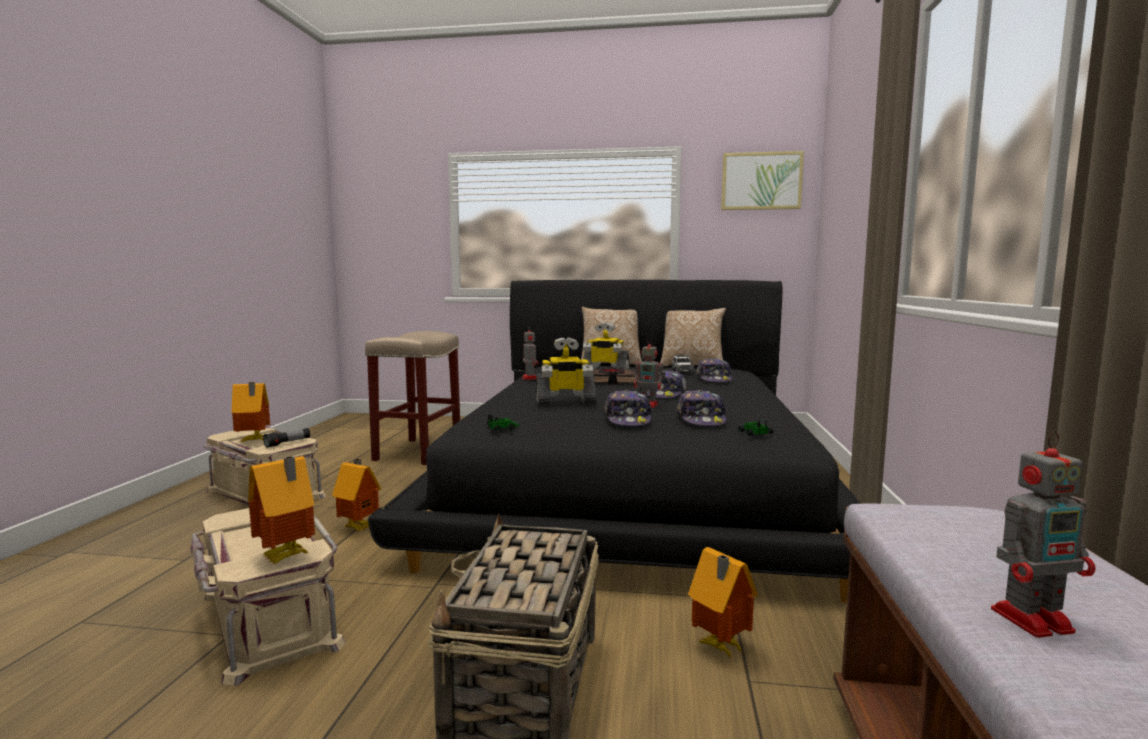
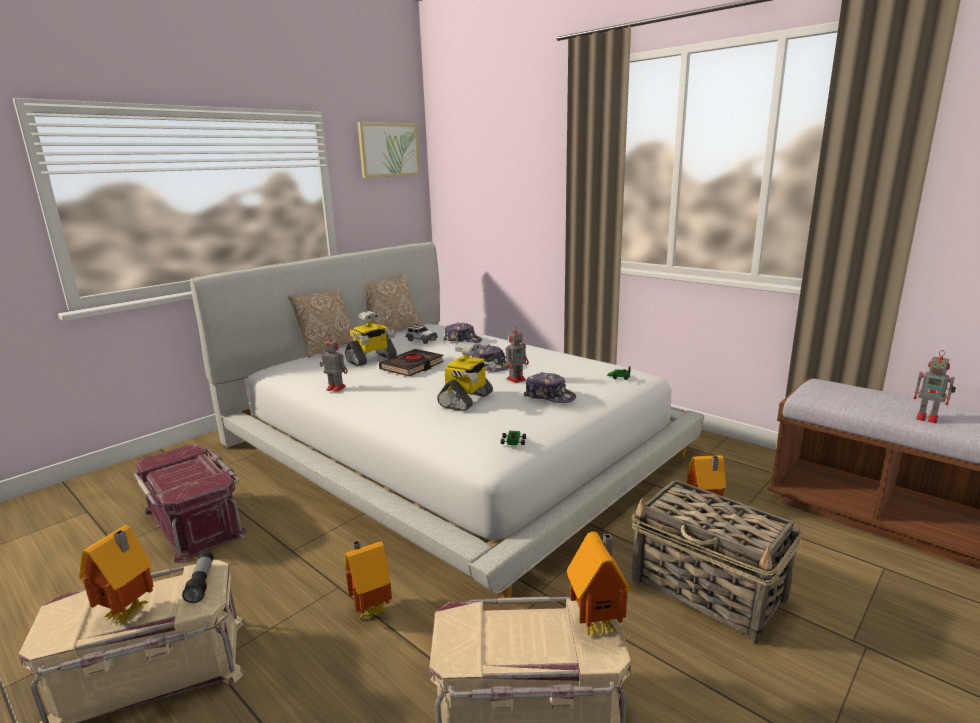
camera: 55 degrees left, 10 degrees up
(418, 452) = (196, 522): beige stool -> red storage box
(633, 481) = (449, 446): black bed -> white bed
(701, 419) = (576, 378): cap -> none
(1034, 619) = (928, 418): toy robot -> toy robot turned 105 degrees clockwise

